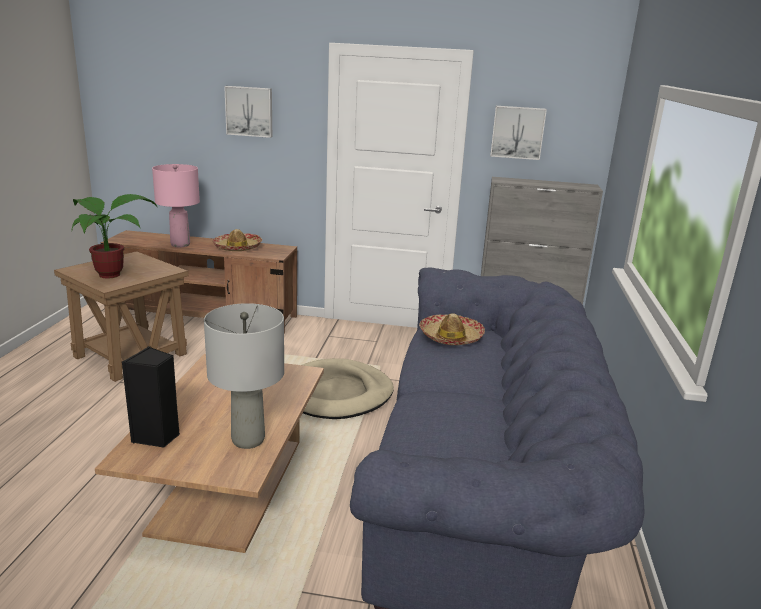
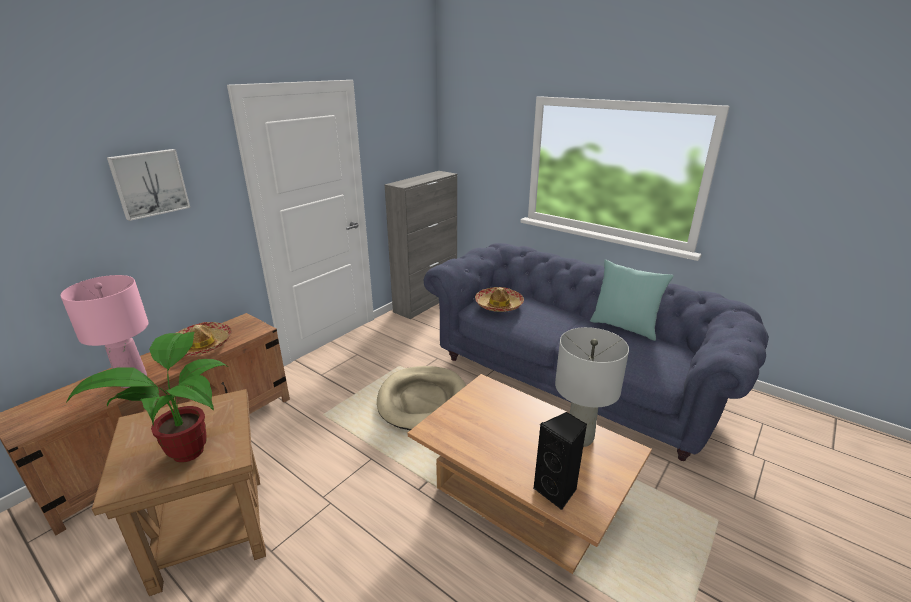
camera: 60 degrees left, 5 degrees up
(502, 426) = (624, 327): none -> turquoise pillow
(517, 132) = (390, 144): picture -> none

